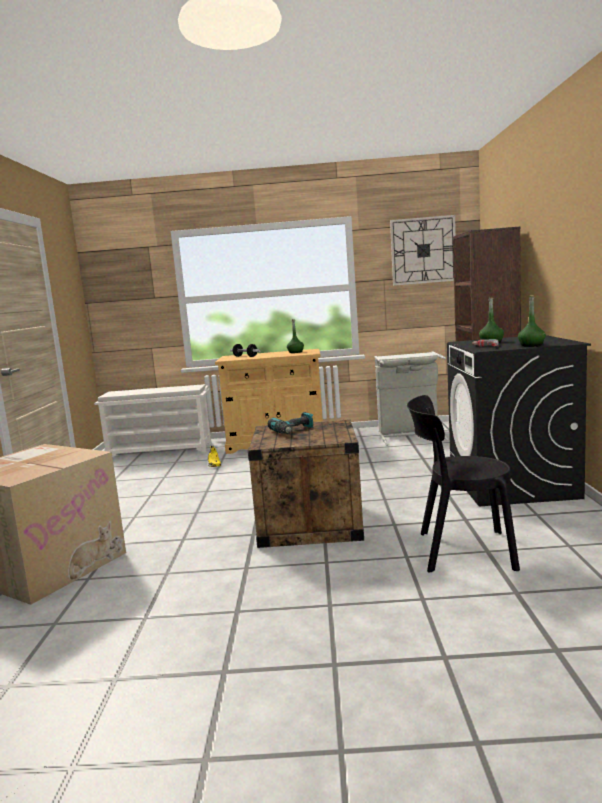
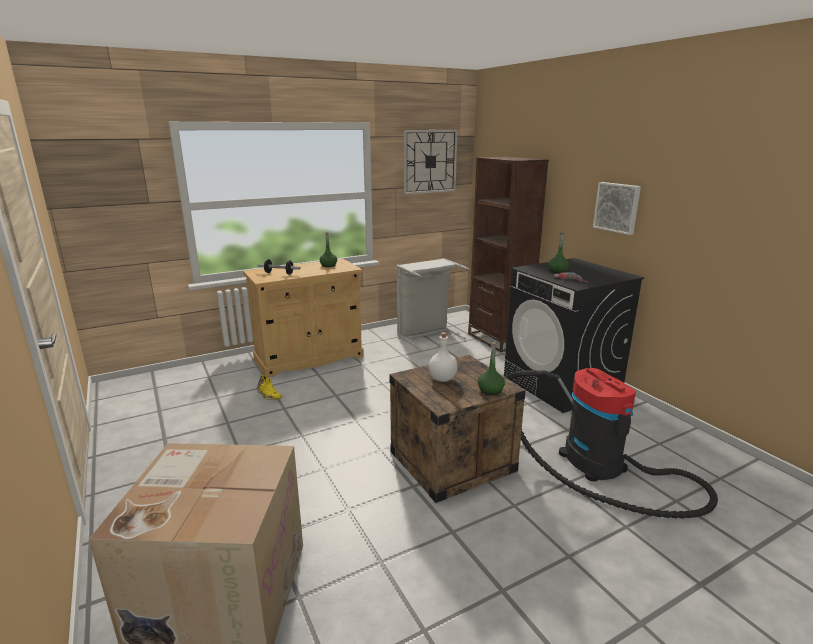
camera: 30 degrees left, 10 degrees up
(161, 451) = (179, 382): white shoe rack -> none
(294, 431) = (442, 379): power drill -> white bottle
(460, 551) = (598, 466): black chair -> vacuum cleaner
(531, 345) = (603, 279): green bottle -> green bottle (490, 390)
(569, 264) = (617, 207): none -> picture

